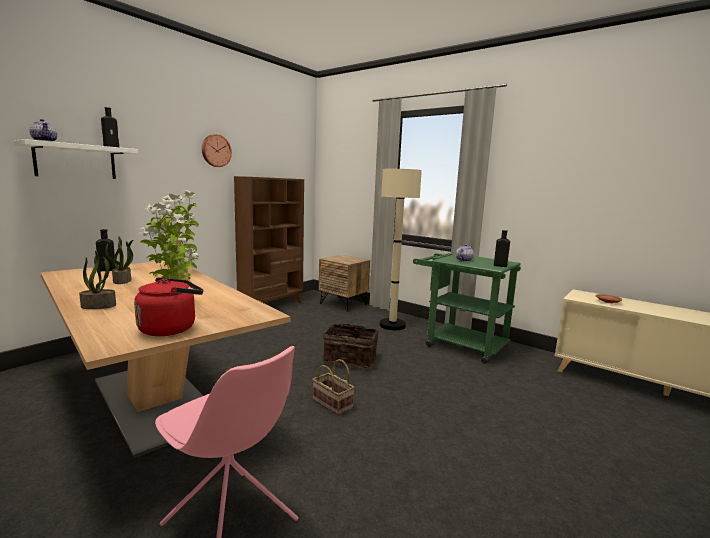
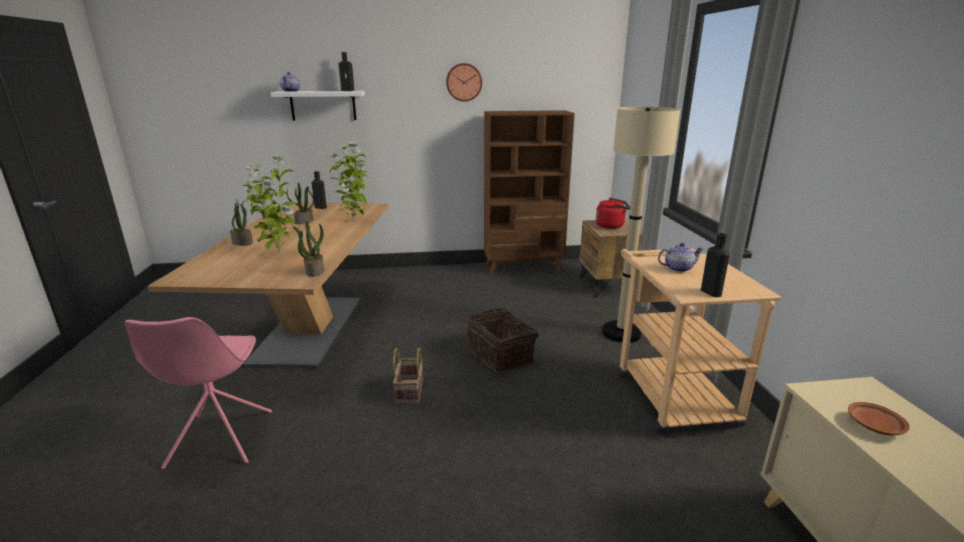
camera: 45 degrees right, 10 degrees up
(171, 328) = (228, 275): red kettle -> red kettle (611, 226)
(254, 306) = (314, 271): none -> potted plant
(459, 344) = (669, 392): green cart -> beige cart

